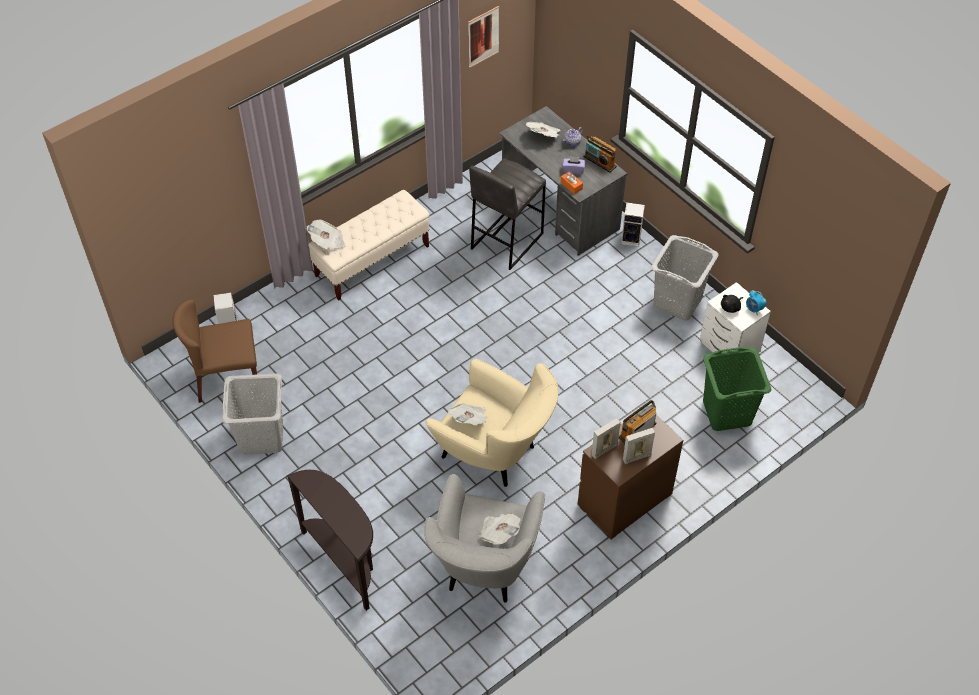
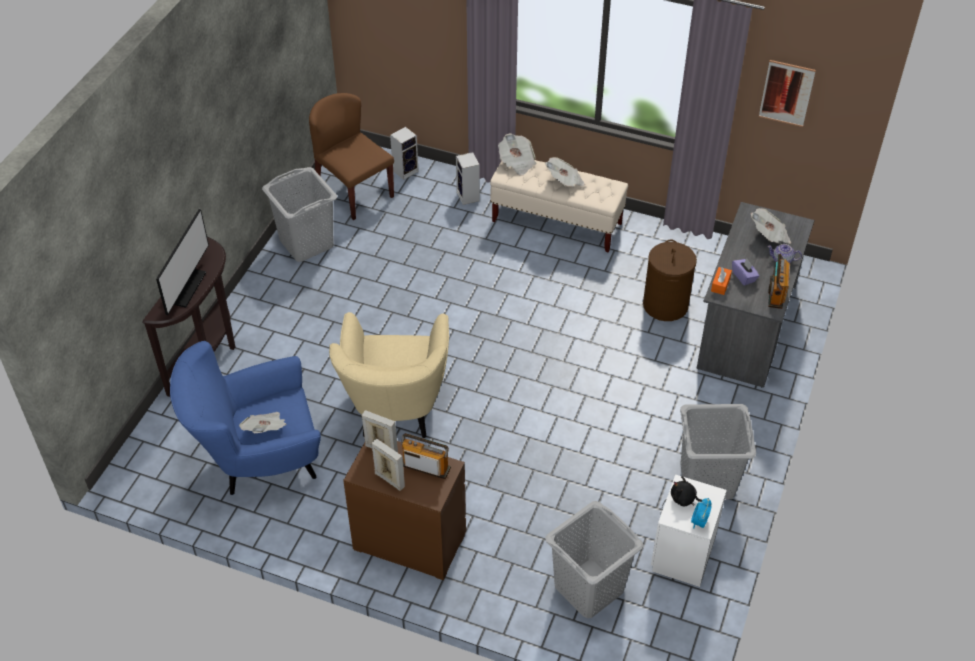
camera: 60 degrees right, 5 degrees down
(341, 514) = (185, 287): none -> monitor
(469, 419) = (384, 351): newspaper -> newspaper (565, 181)
(484, 569) = (258, 462): grey armchair -> blue armchair
(506, 241) = (665, 305): grey stool -> brown laundry basket
(631, 239) = (760, 403): speaker -> speaker (468, 197)
(726, 413) = (588, 588): green laundry basket -> grey laundry basket

